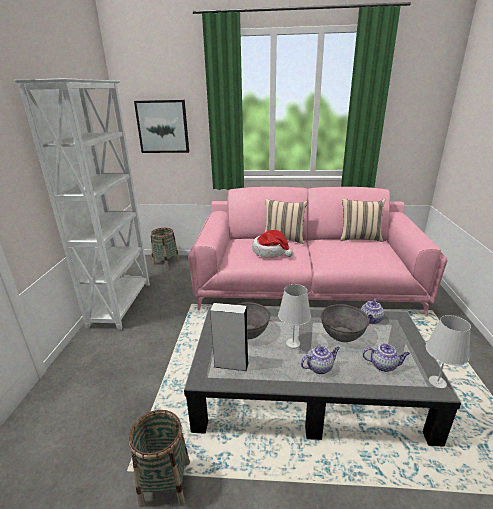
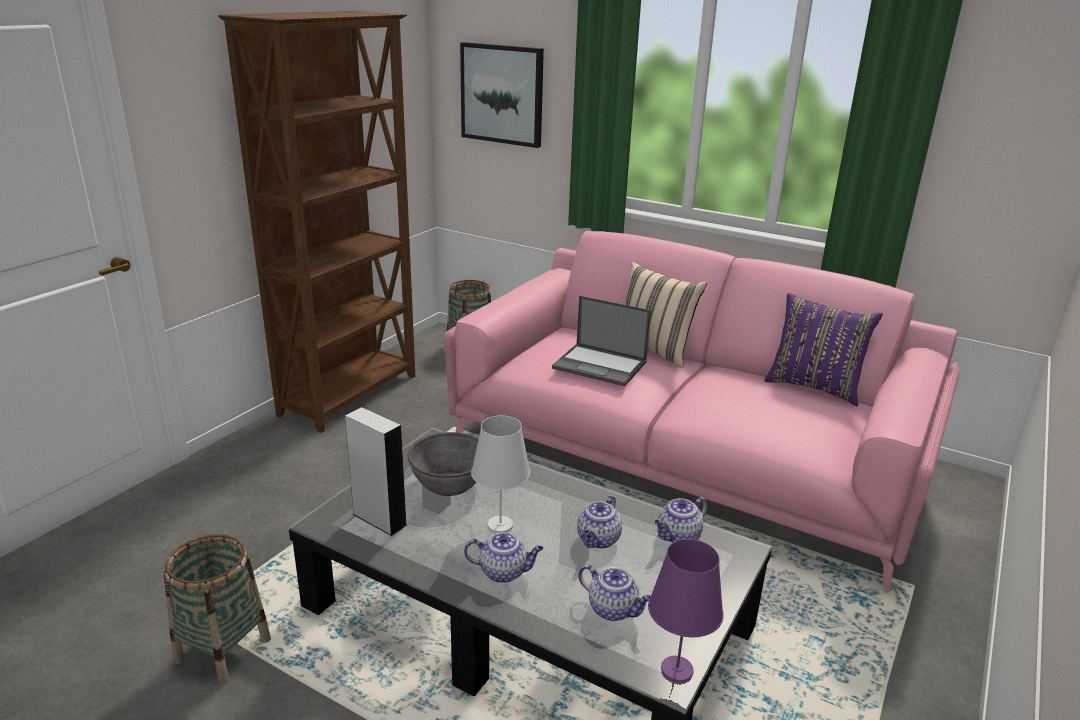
camera: 25 degrees right, 0 degrees up
(122, 304) = (351, 395): white bookcase -> brown bookcase
(270, 251) = (601, 365): hat -> laptop
(342, 334) = (598, 540): grey bowl -> teapot
(359, 238) = (814, 387): beige pillow -> purple pillow
(437, 382) = (677, 669): white table lamp -> purple table lamp

